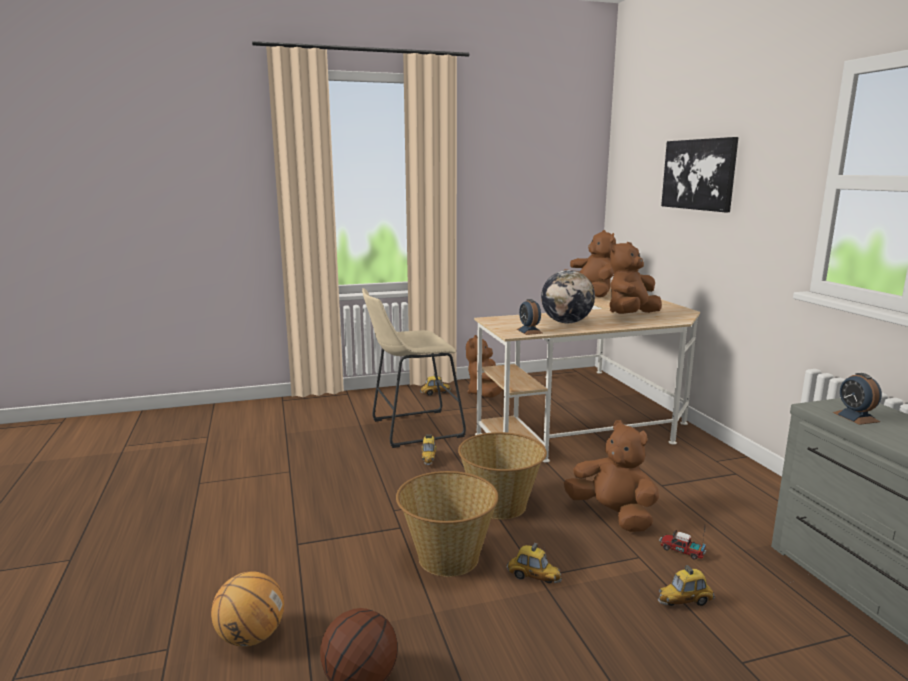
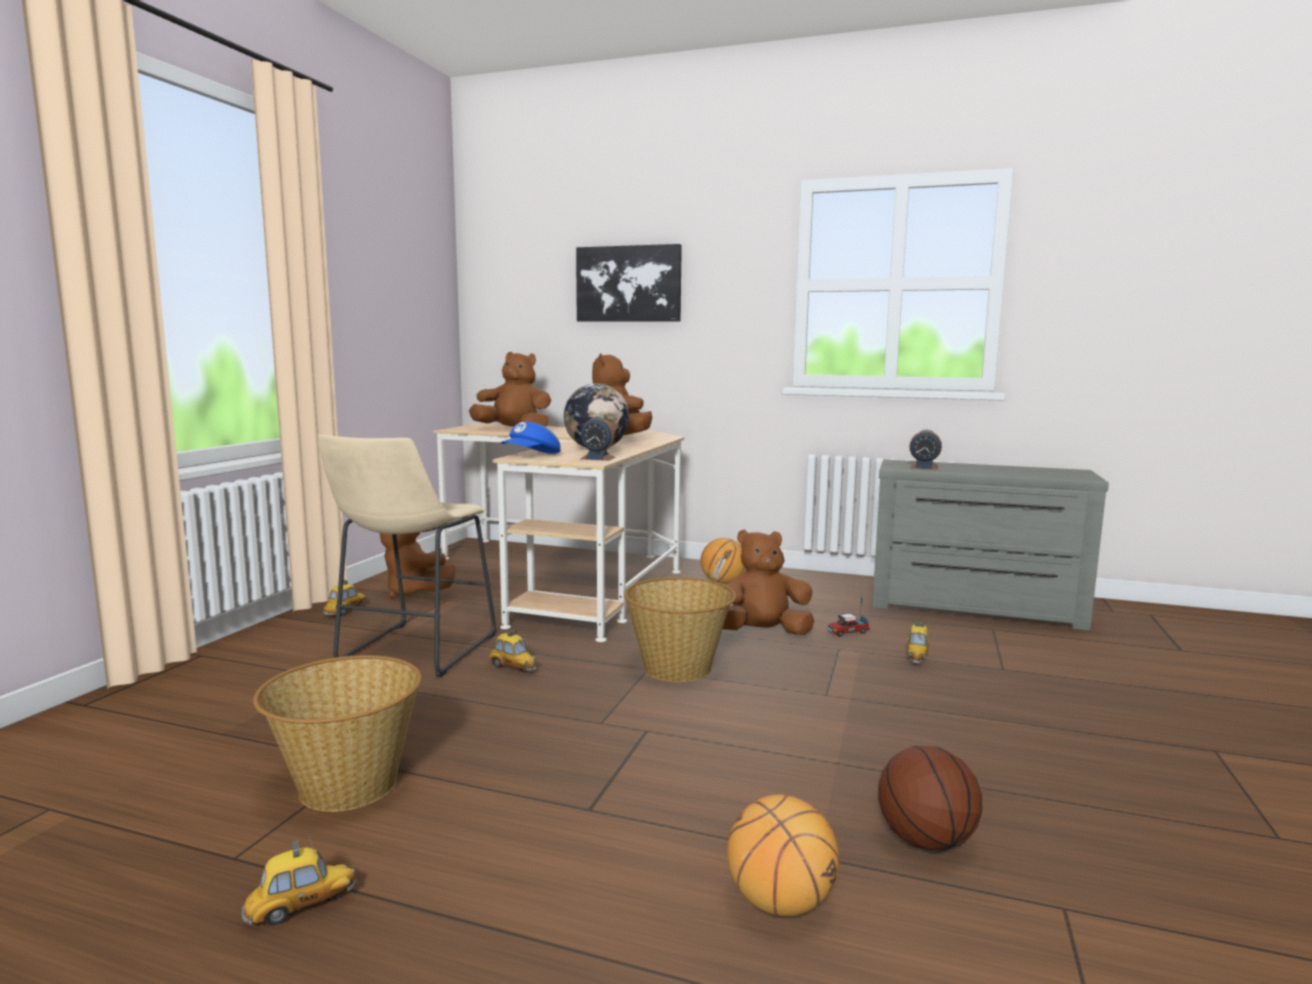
camera: 55 degrees left, 5 degrees down
(447, 558) = (744, 725): basket -> basket (347, 786)
(503, 320) = (532, 456): none -> blue cap
(533, 577) = (826, 697): toy car -> toy car (301, 907)
(688, 466) = (723, 583): none -> basketball

